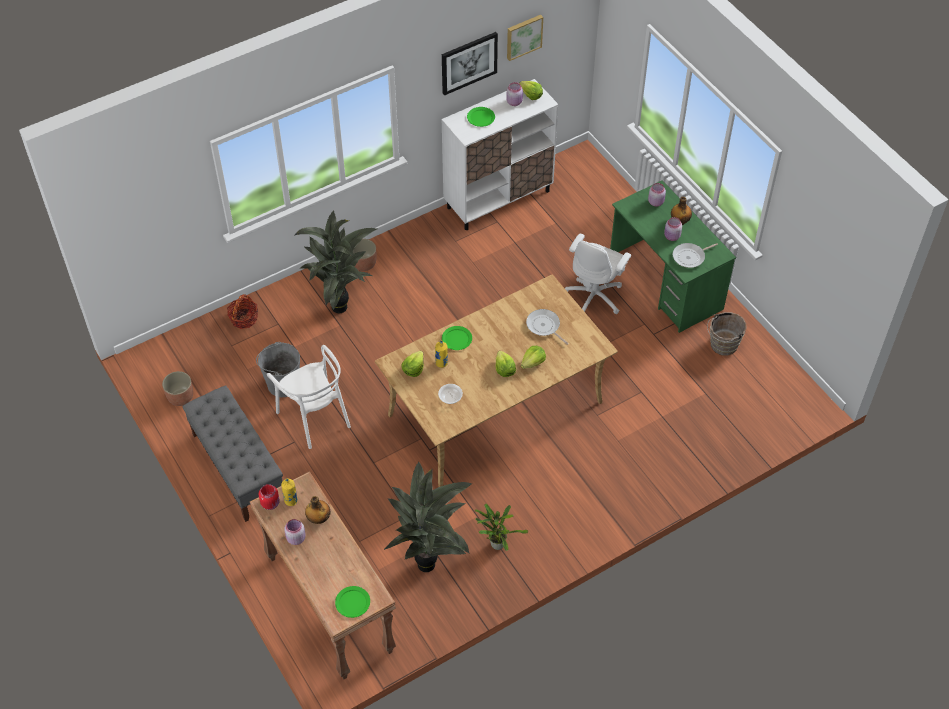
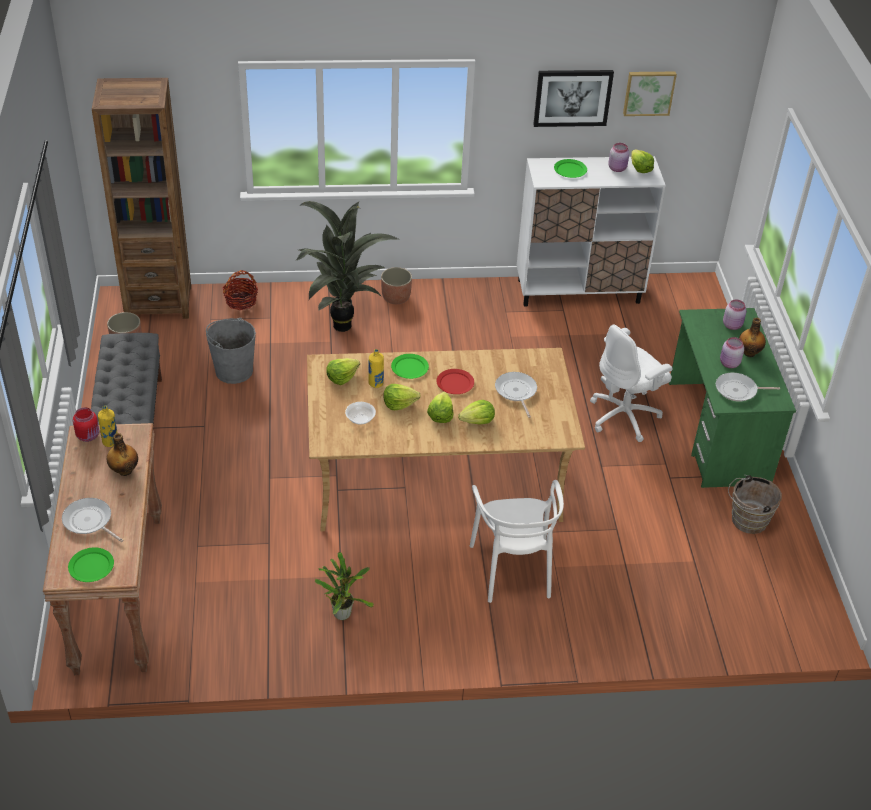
camera: 25 degrees right, 10 degrees down
(178, 348) = (158, 302): none -> brown bookcase
(295, 538) = (85, 478): pink jar -> none
(315, 417) = (242, 412): white chair -> white chair (513, 569)
(324, 570) = (89, 521): none -> frying pan
(430, 563) = (255, 600): potted plant -> none
(469, 372) = (399, 403): none -> lettuce
(497, 338) = (455, 383): none -> red plate

